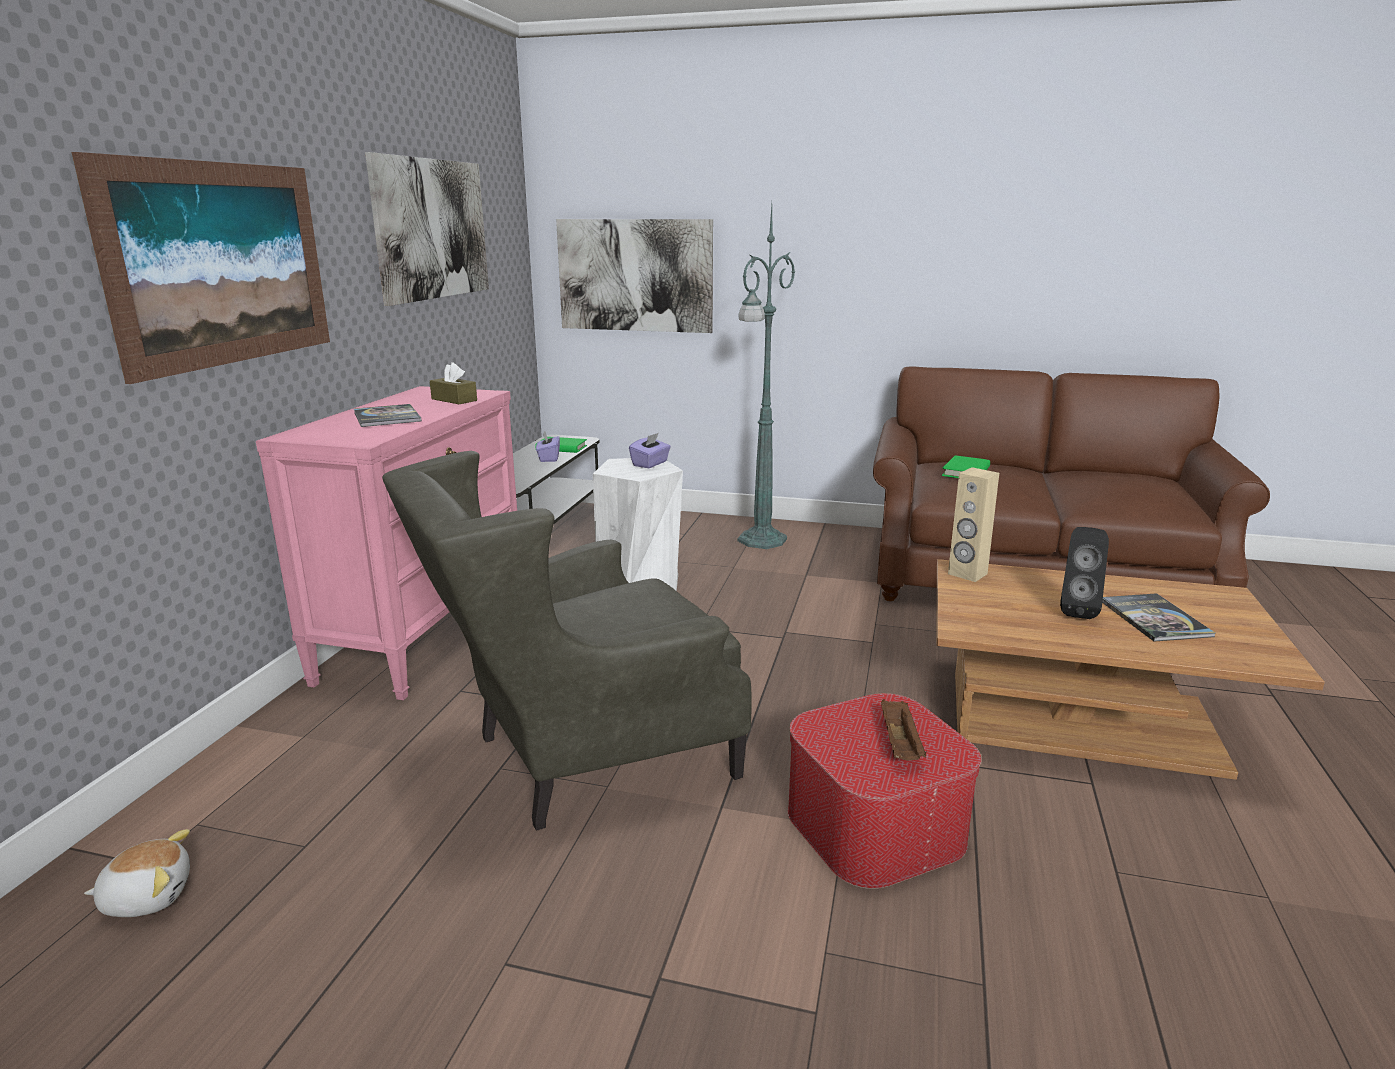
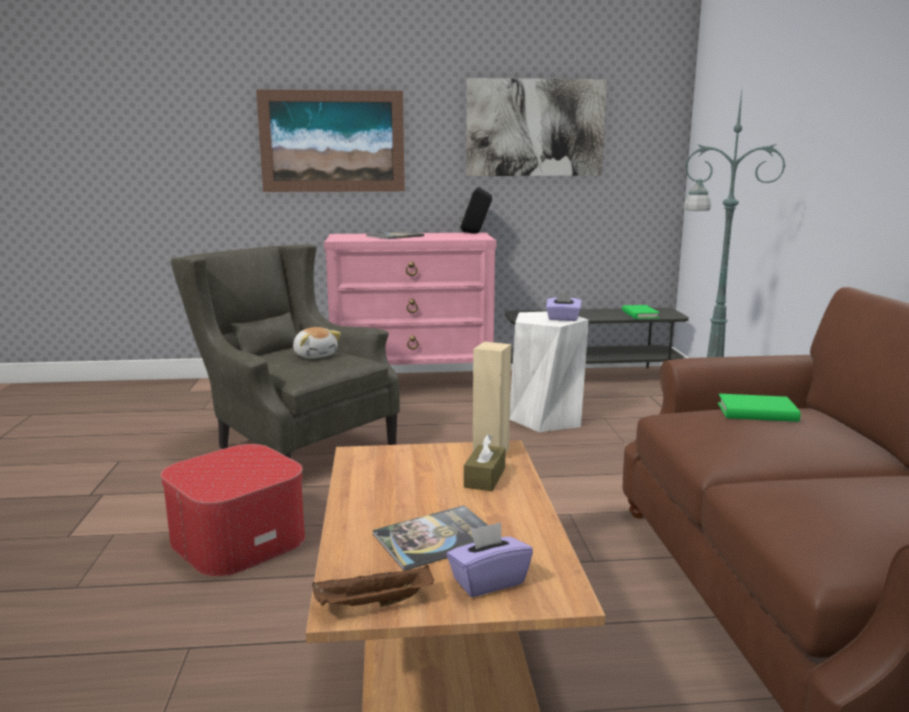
camera: 70 degrees right, 5 degrees down
(148, 896) = (168, 396): plush toy -> plush toy (315, 355)
(454, 400) = (453, 237): brown tissue box -> brown tissue box (484, 478)
(548, 458) = (607, 316): purple tissue box -> purple tissue box (488, 581)
(635, 275) = (728, 171): picture -> none
(900, 745) = (225, 475): brown tray -> brown tray (373, 604)
(1076, 611) = (430, 499): black speaker -> black speaker (475, 233)

